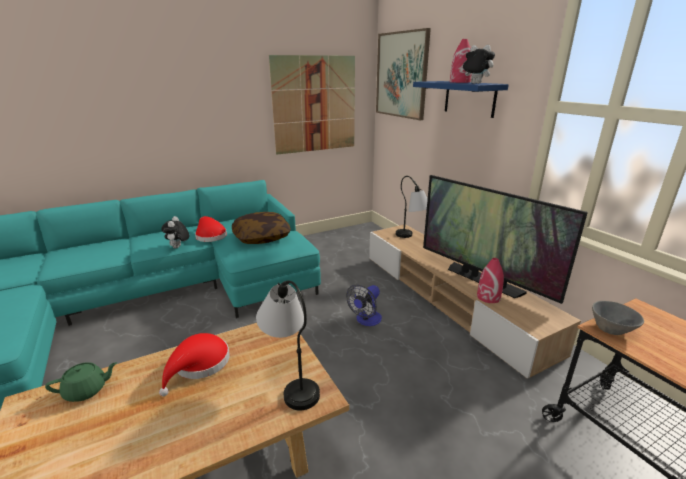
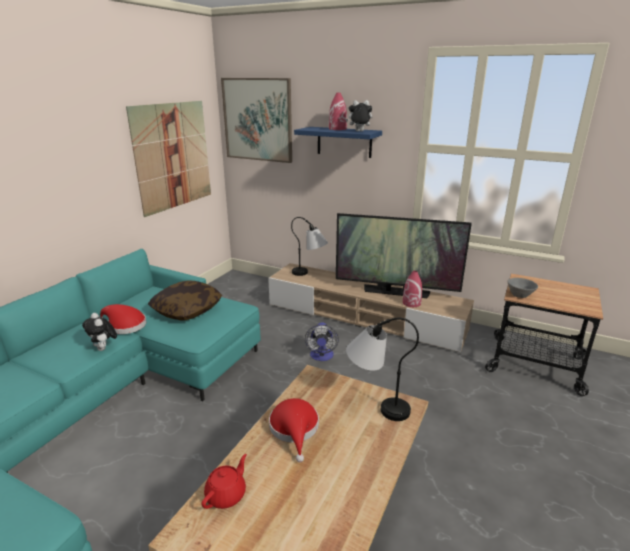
camera: 35 degrees left, 0 degrees up
(87, 390) = (226, 494): green teapot -> red teapot

